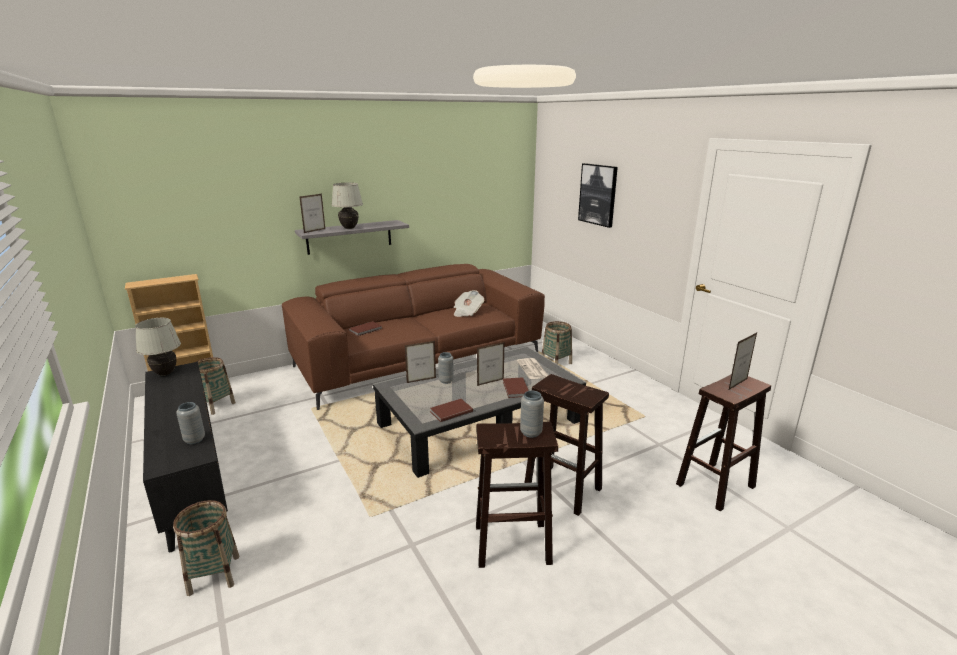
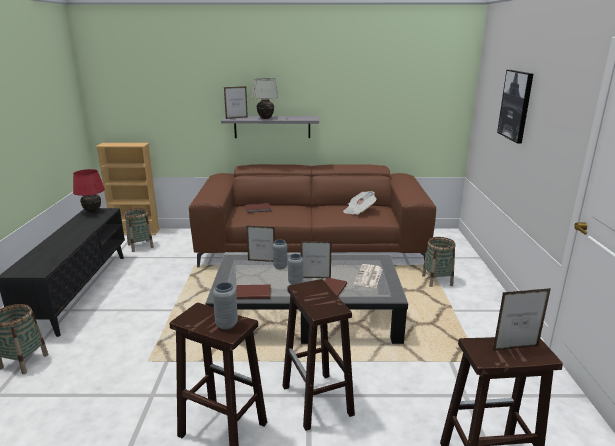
camera: 30 degrees right, 0 degrees up
(165, 373) = (92, 212): white table lamp -> red table lamp
(194, 440) = (51, 260): grey vase -> grey vase (295, 282)

